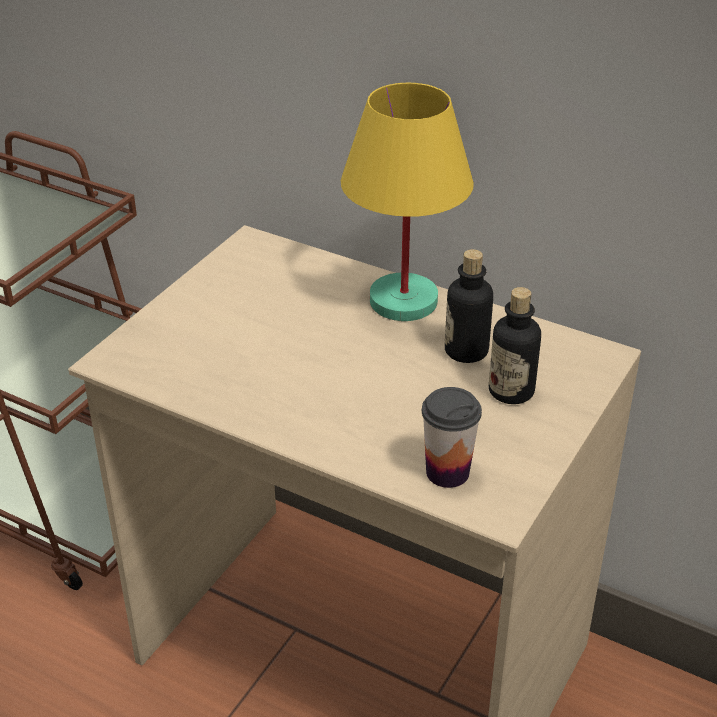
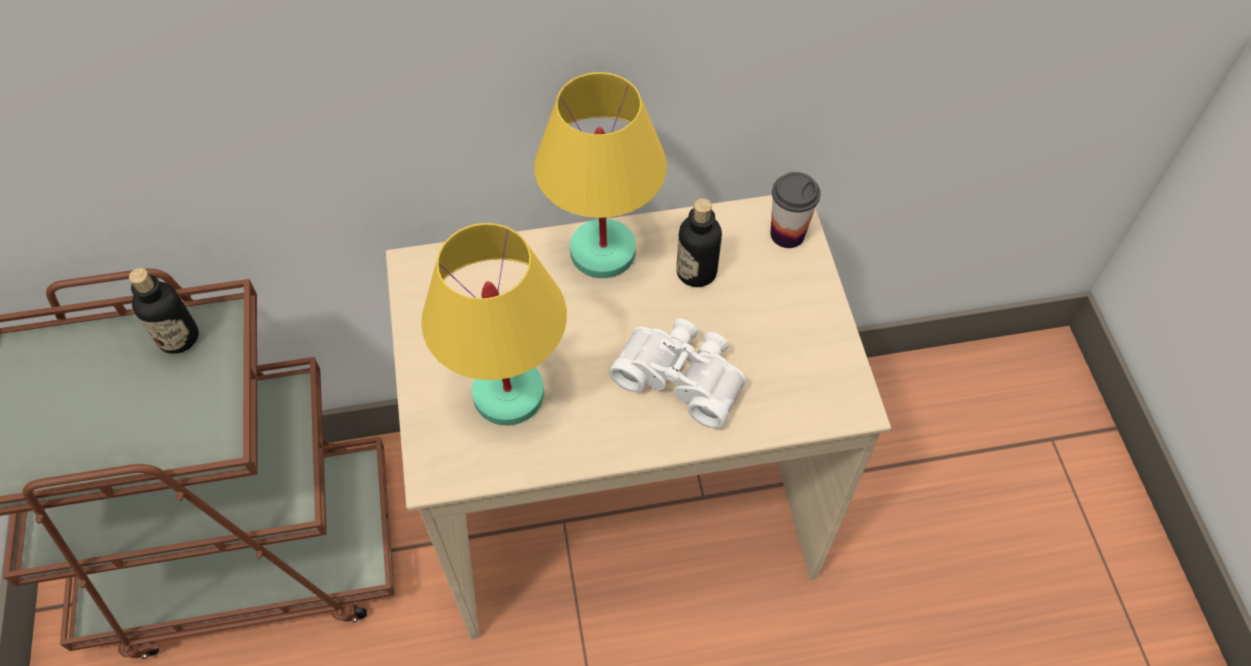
camera: 40 degrees left, 20 degrees up
(221, 344) = (507, 393): none -> yellow table lamp
(369, 407) = (682, 376): none -> white binoculars
(447, 472) = (791, 396): cup -> cup (787, 234)
(511, 391) = (762, 290): bottle -> bottle (178, 337)

